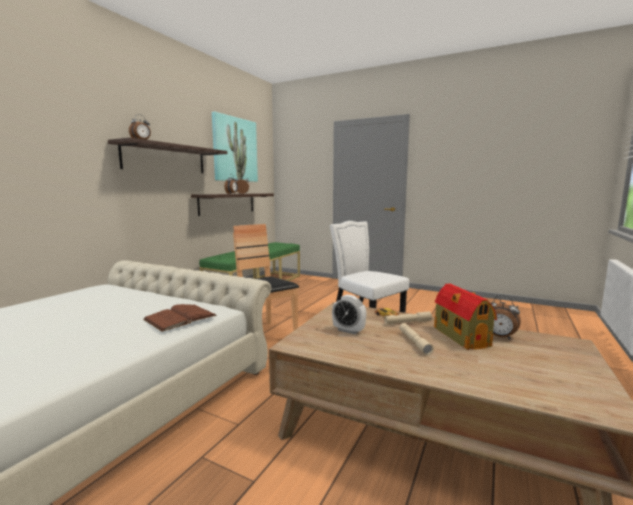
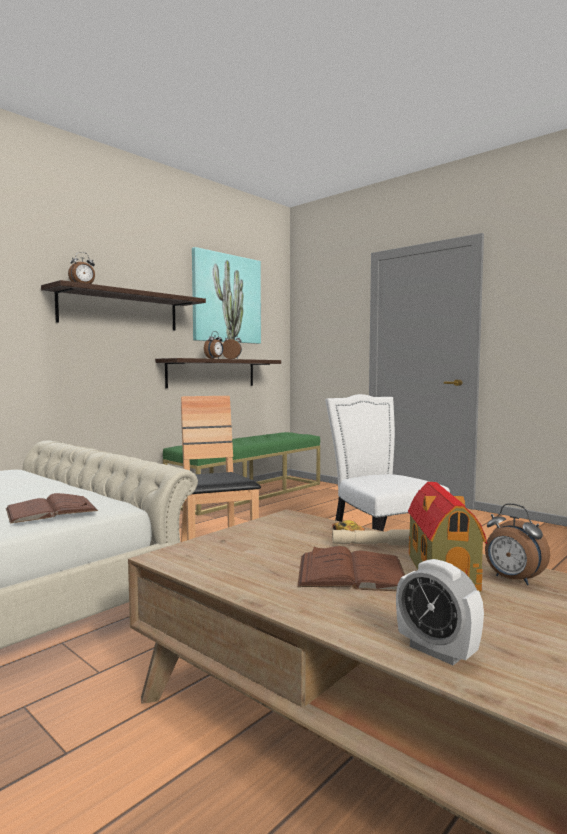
camera: 15 degrees right, 5 degrees down
(348, 330) = (266, 547): alarm clock -> alarm clock (437, 651)
(414, 342) = (351, 572): beige flashlight -> brown book

